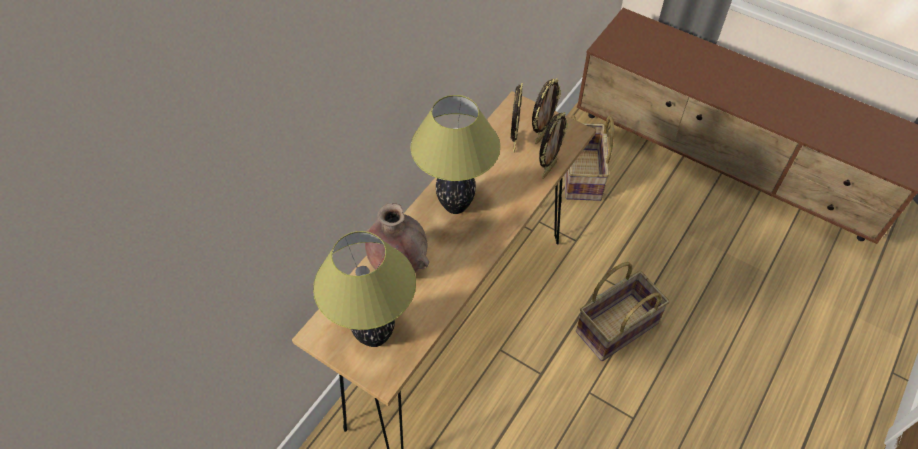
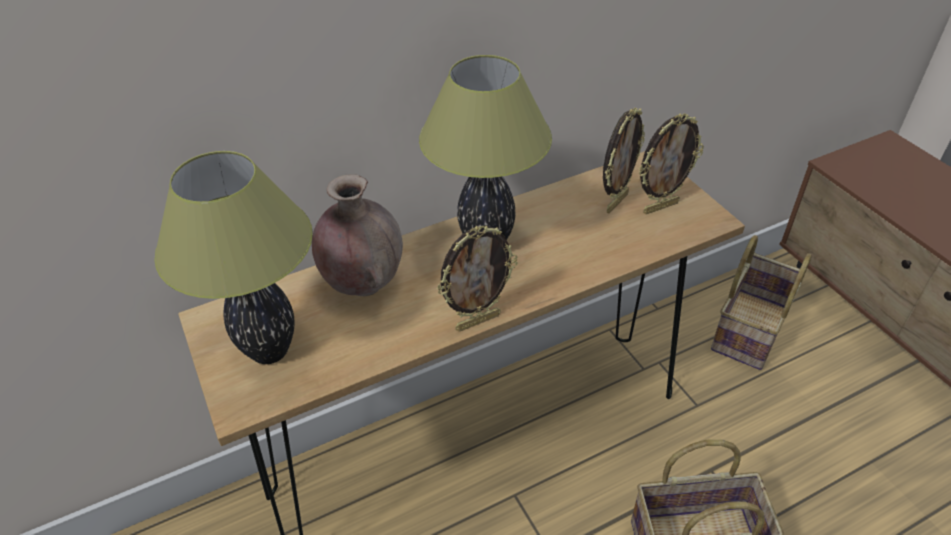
camera: 30 degrees right, 10 degrees down
(548, 169) = (642, 247): picture frame -> picture frame (477, 321)

